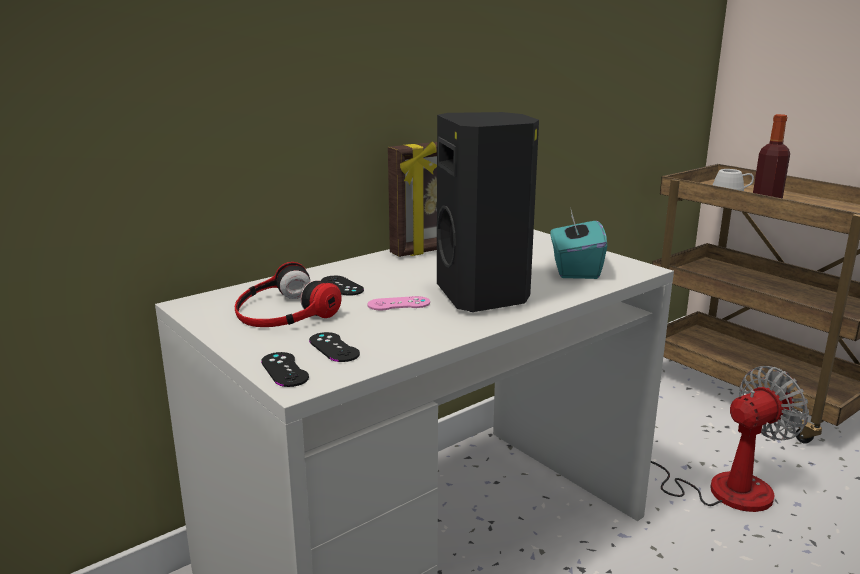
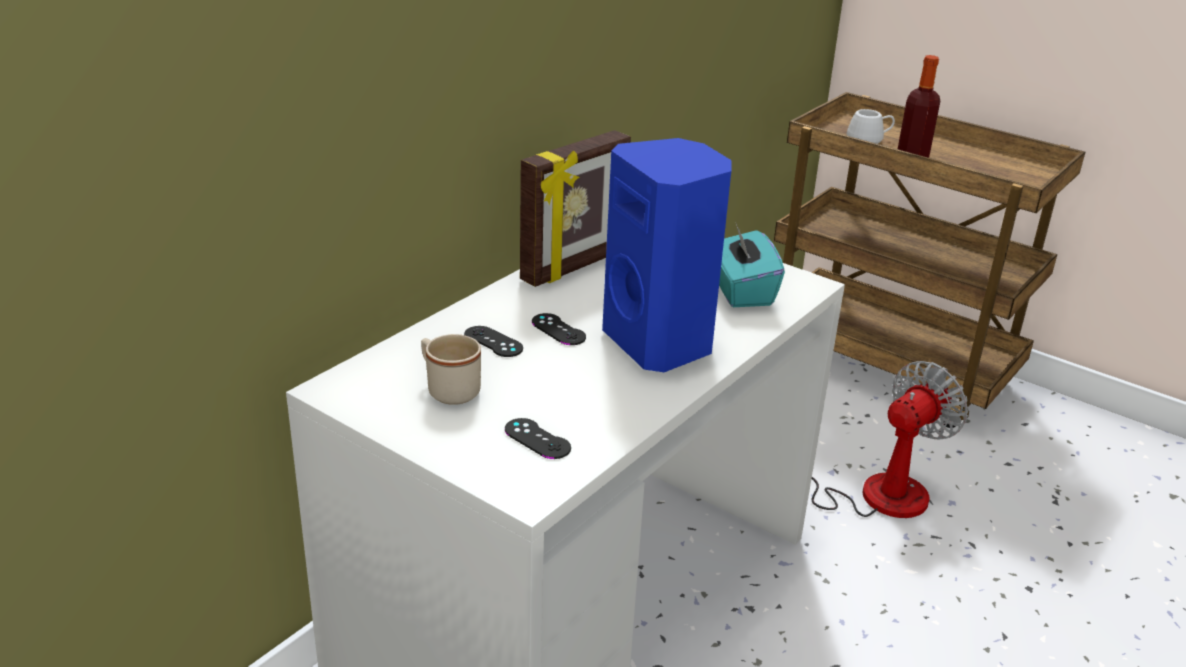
camera: 15 degrees left, 10 degrees up
(283, 311) = (448, 389): headphones -> beige mug
(284, 370) = (502, 477): black game controller -> black game controller (558, 330)
(399, 304) = (573, 365): pink game controller -> none
(484, 296) = (661, 344): black speaker -> blue speaker

